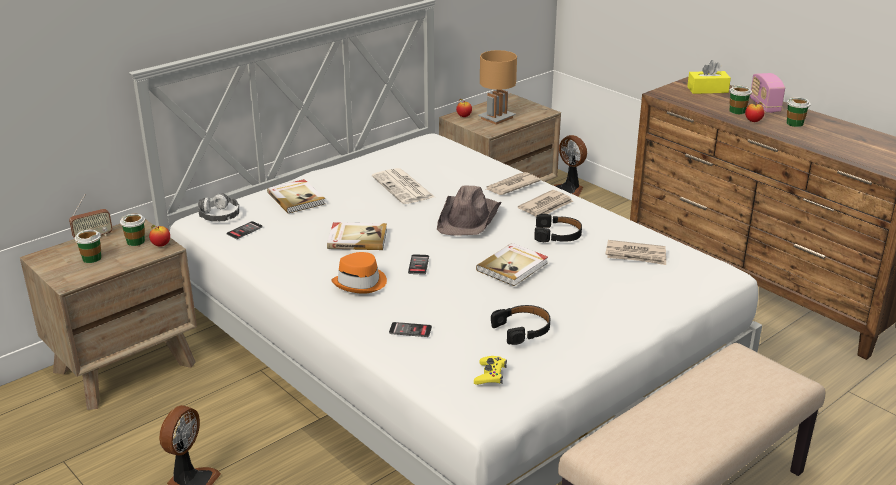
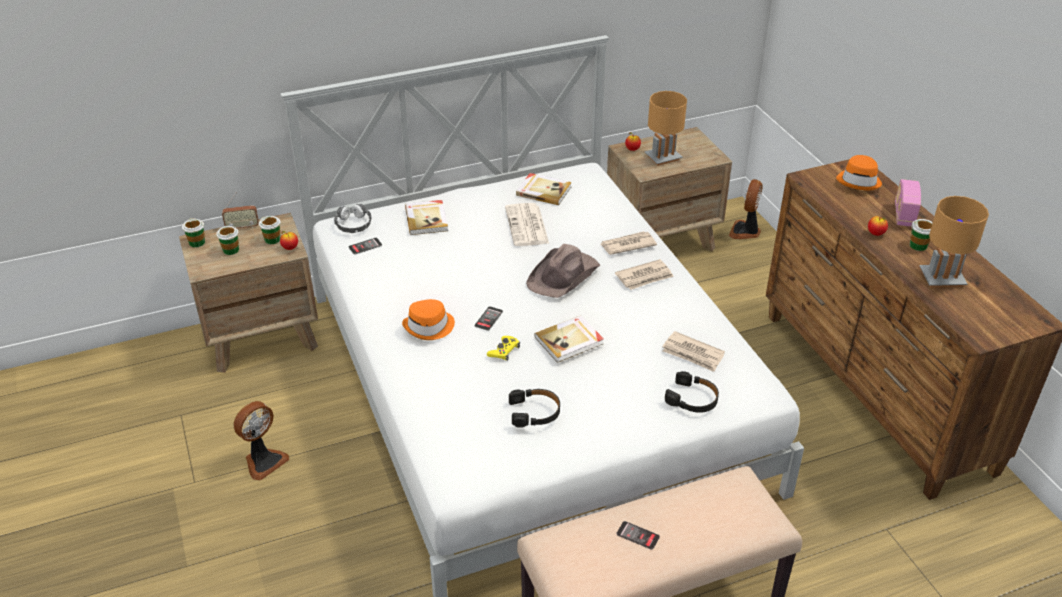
camera: 20 degrees right, 10 degrees up
(357, 238) = (453, 277): book -> book (543, 191)
(410, 330) = (442, 387): phone -> phone (638, 535)
(490, 375) = (479, 452): yellow game controller -> yellow game controller (504, 351)
(558, 235) = (634, 313): black headphones -> black headphones (692, 399)
(569, 190) = (745, 231): fan -> fan turned 45 degrees clockwise
(707, 90) = (859, 181): yellow tissue box -> orange hat
(737, 111) = (869, 217): cup -> cup (197, 243)
(833, 141) = (942, 278): none -> brown table lamp

